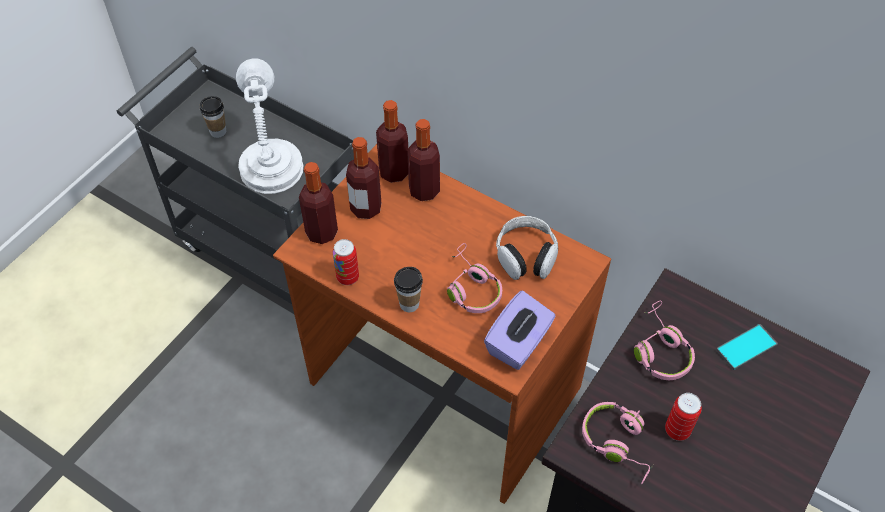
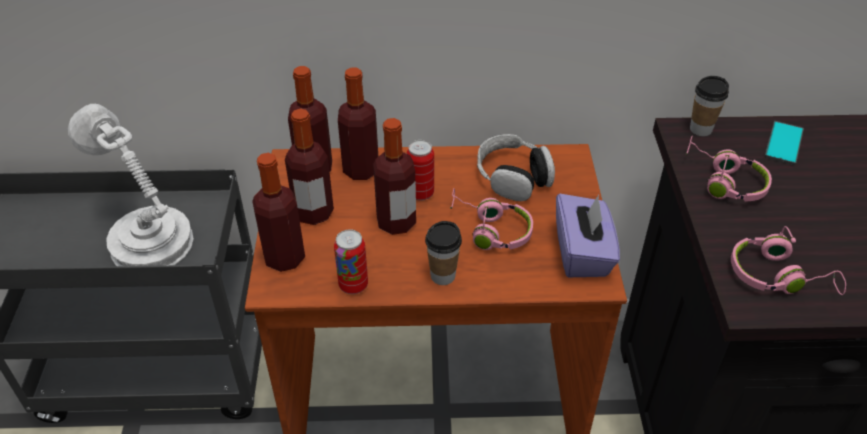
camera: 35 degrees left, 10 degrees down
(218, 131) = (54, 237): cup -> cup (700, 129)
(413, 246) = (396, 222): none -> bottle
(677, 430) = (809, 236): can -> can (420, 193)

